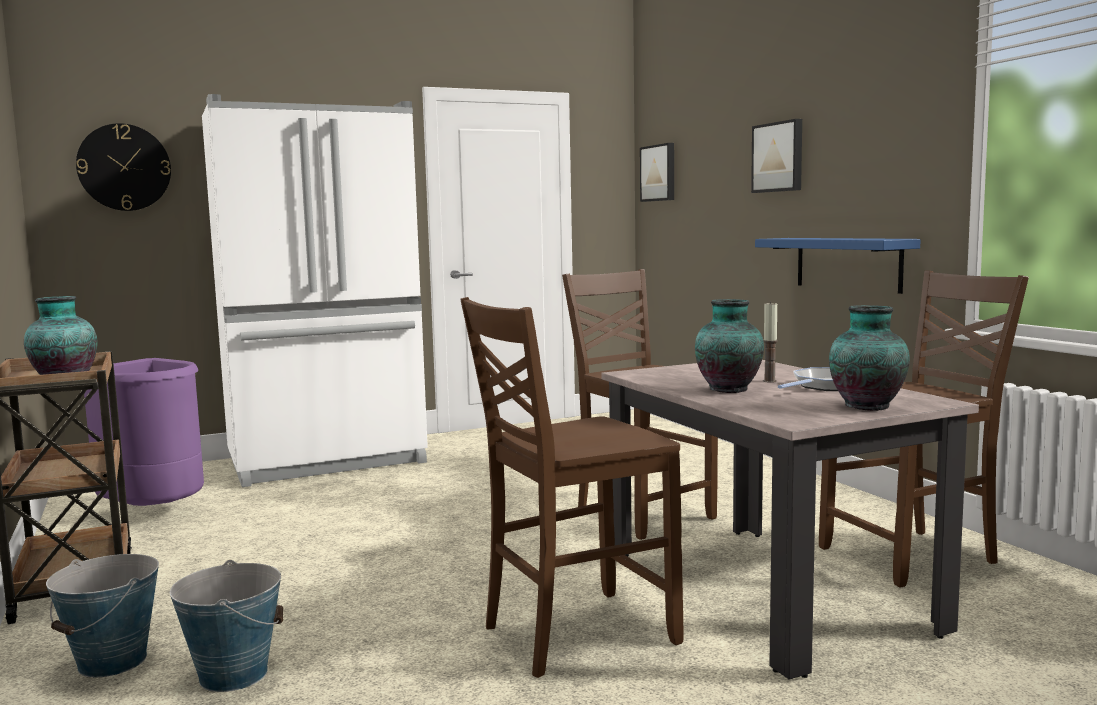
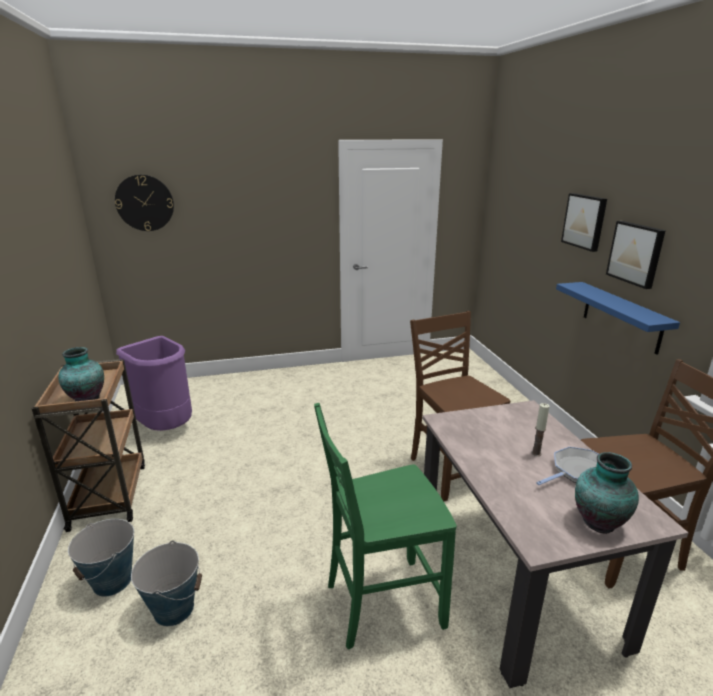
camera: 10 degrees right, 15 degrees up
(329, 462) = (272, 386): white fridge -> none
(574, 634) = (381, 603): brown chair -> green chair
(659, 173) = (501, 202): picture -> picture (636, 253)
(729, 389) = (503, 466): vase -> none

